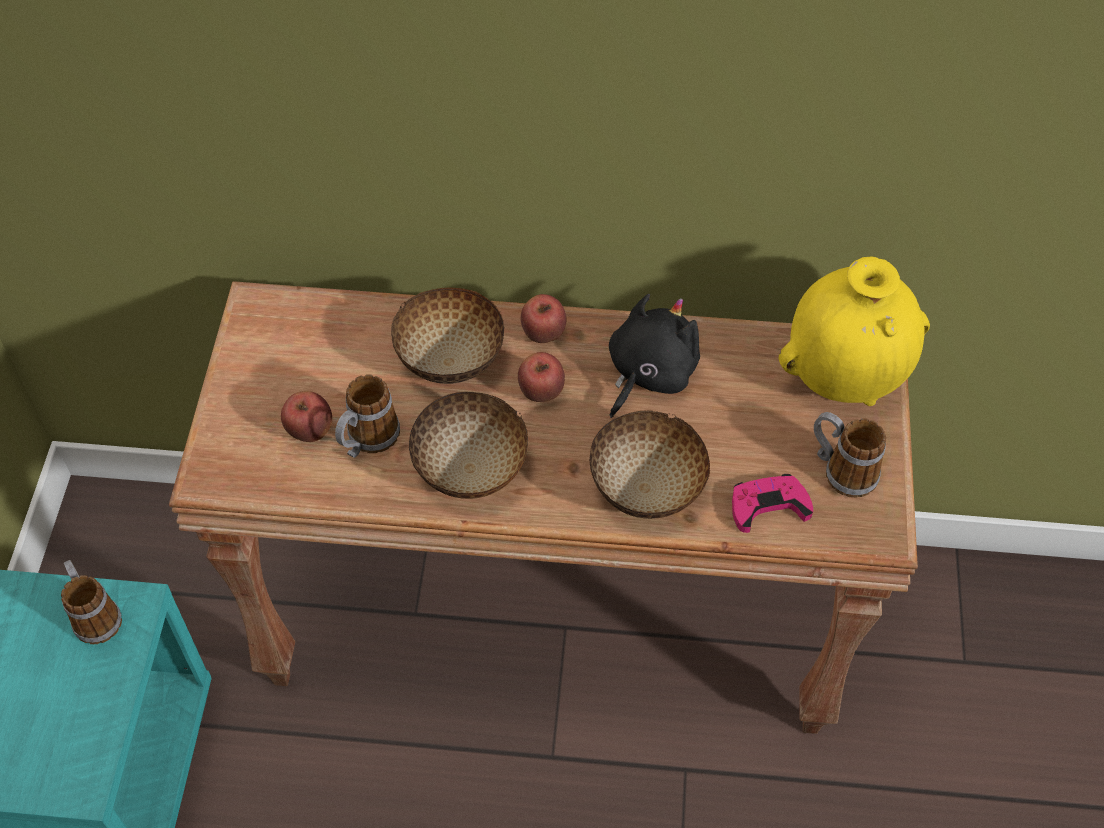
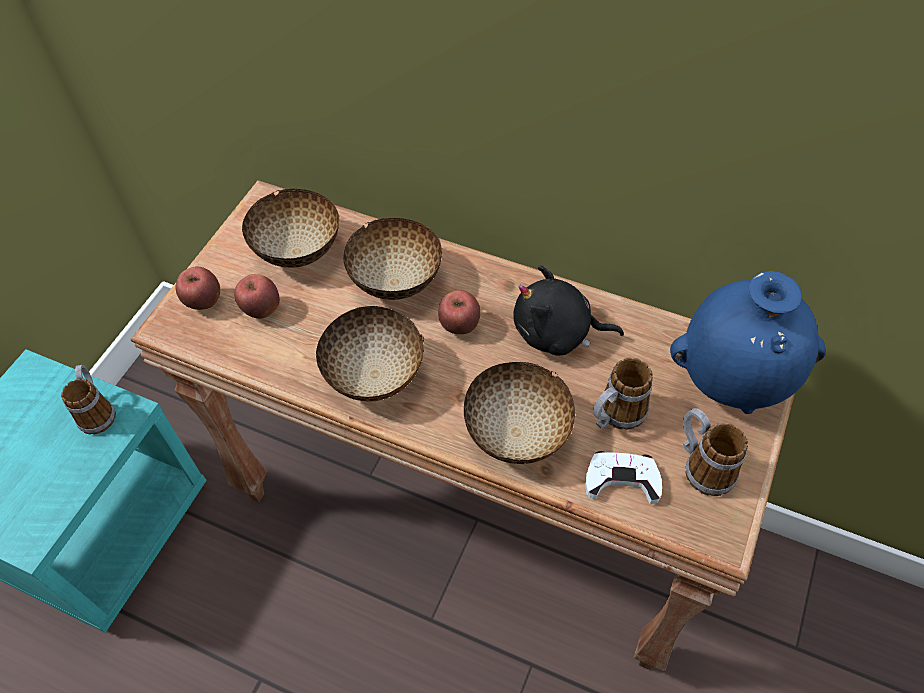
camera: 20 degrees right, 0 degrees up
(323, 354) = (299, 251): none -> bowl
(367, 441) = (302, 329): mug -> mug (615, 416)
(543, 334) = (481, 279): apple -> apple (204, 302)
(649, 373) = (557, 333): black plush toy -> black plush toy turned 135 degrees counterclockwise
(768, 506) = (622, 479): pink game controller -> white game controller
(845, 378) = (734, 382): yellow vase -> blue vase

